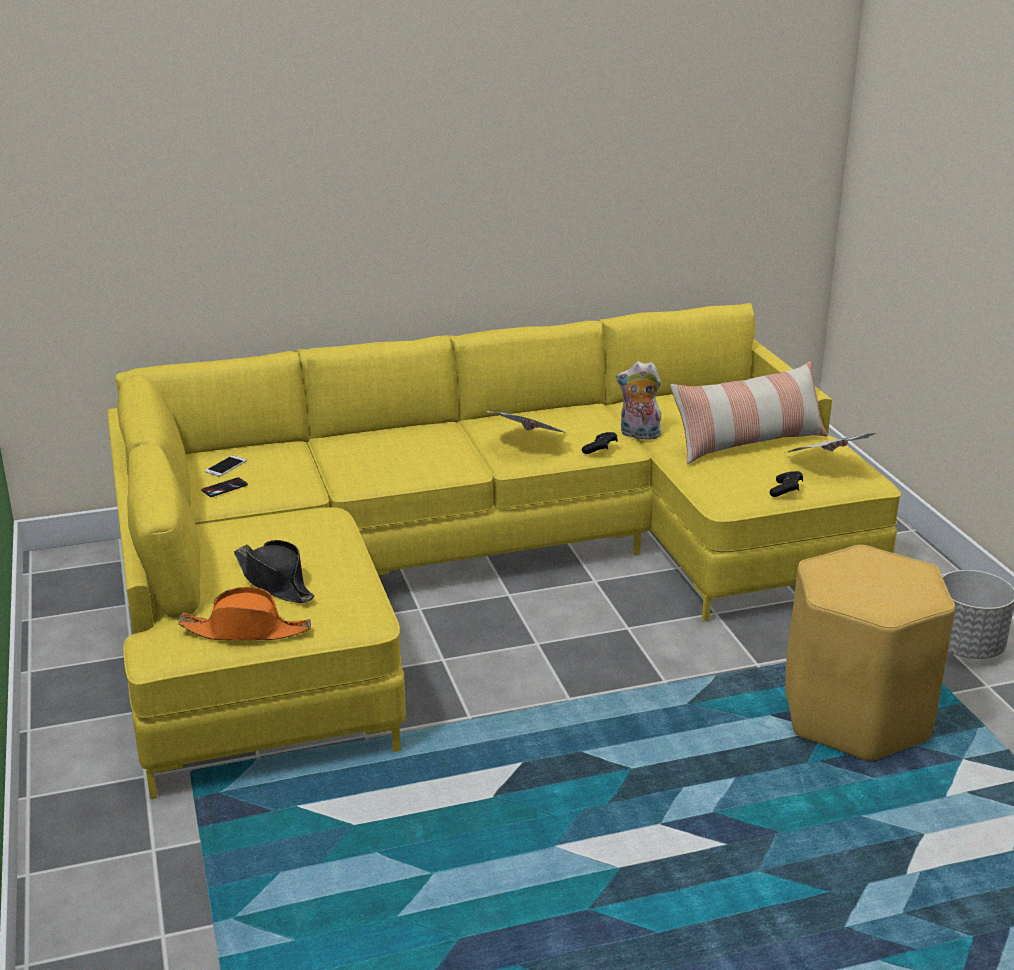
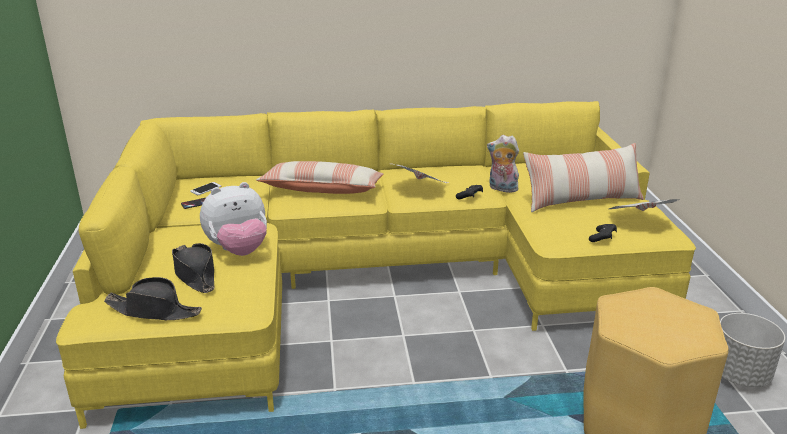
camera: 10 degrees right, 0 degrees up
(246, 631) = (154, 311): orange hat -> black hat
(317, 546) = (238, 250): none -> plush toy
(393, 455) = (322, 190): none -> pillow

